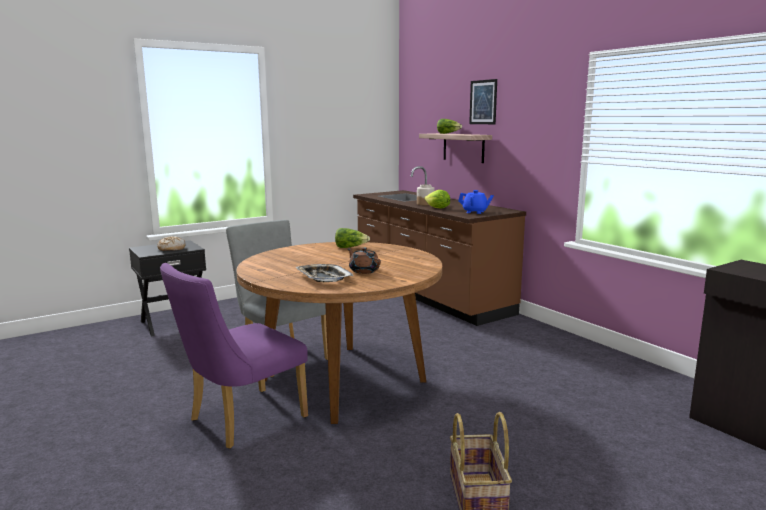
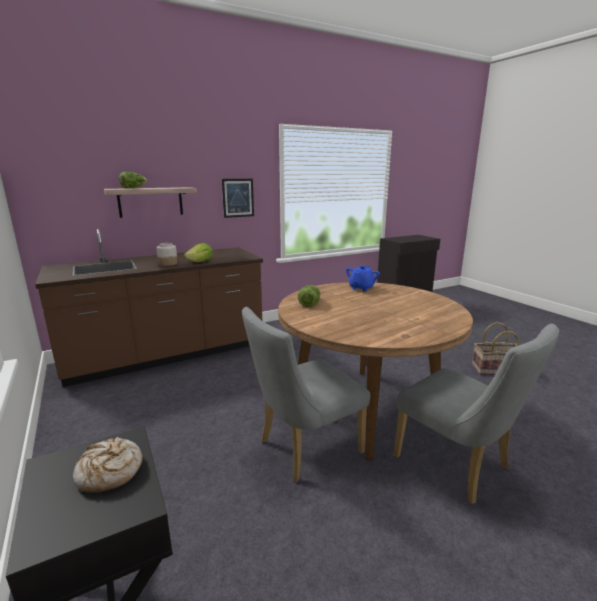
camera: 85 degrees left, 5 degrees up
(240, 421) = (458, 466): purple chair -> grey chair
(323, 277) = (424, 312): tray -> none
(364, 271) = (397, 300): brown teapot -> none
(475, 212) = (232, 255): blue teapot -> blue teapot (361, 288)
(483, 102) = (173, 155): picture -> picture (238, 198)

